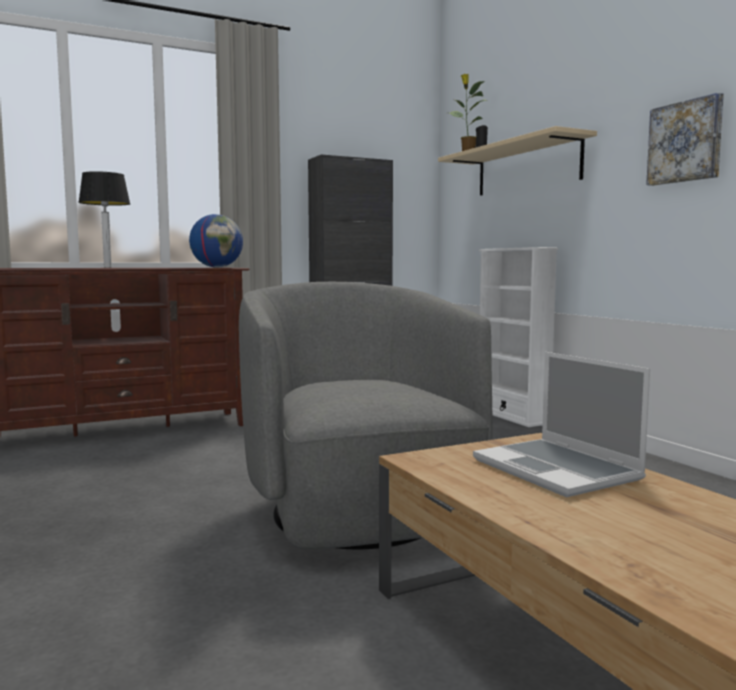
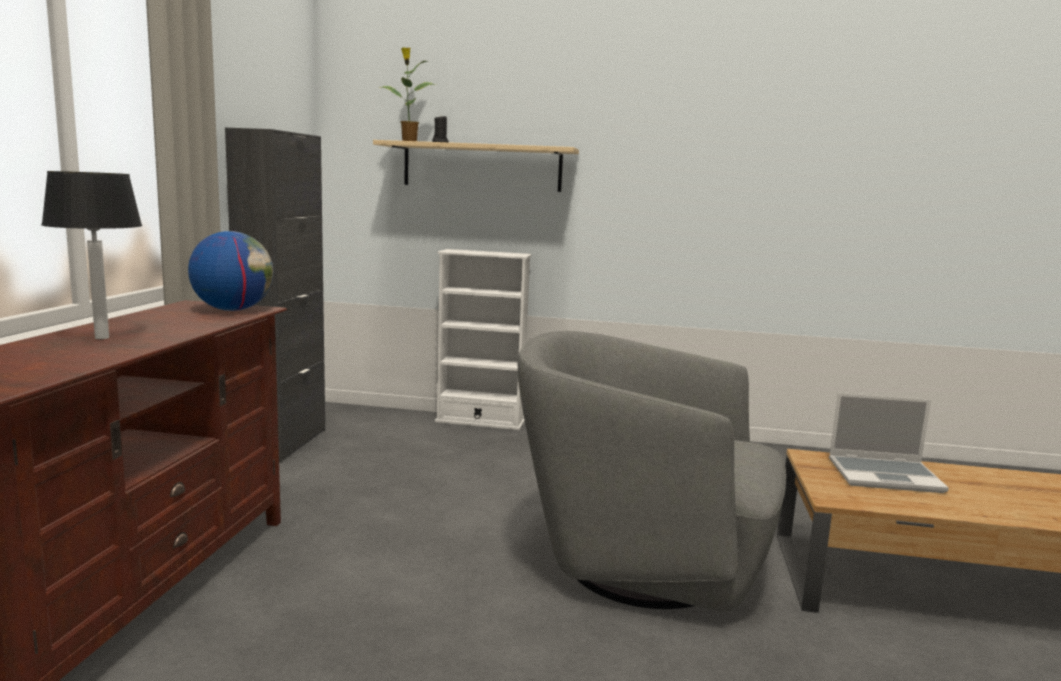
camera: 55 degrees left, 5 degrees up
(686, 142) = (674, 180): picture -> none

